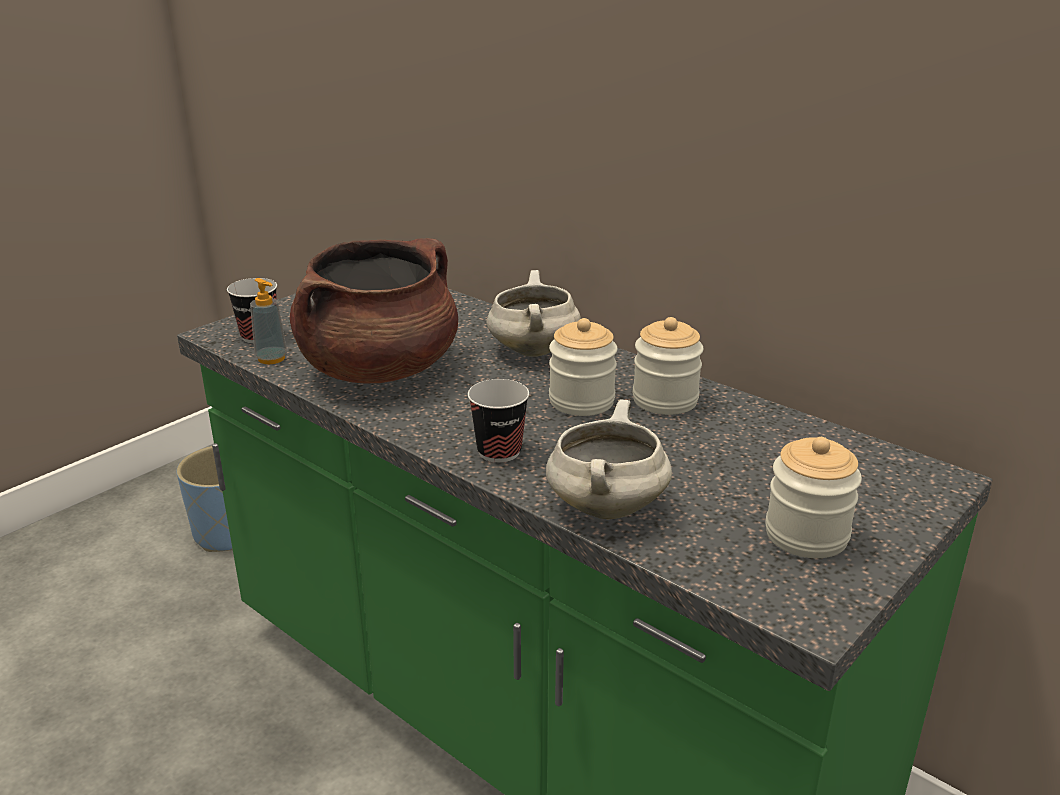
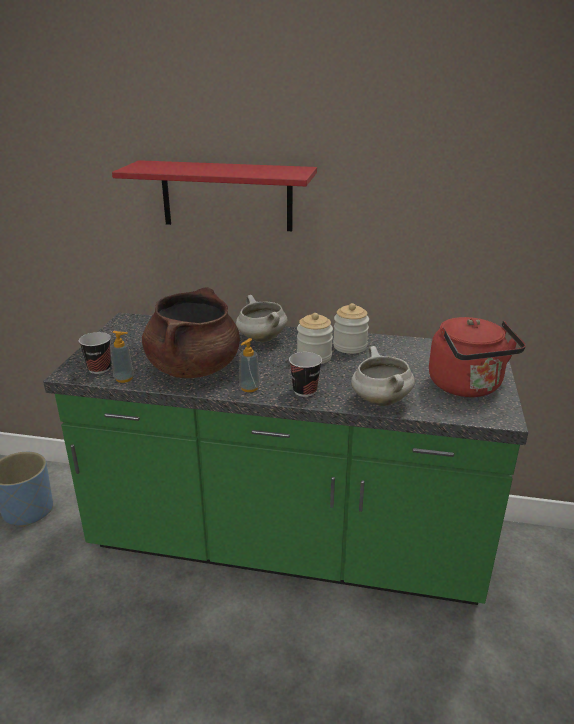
camera: 30 degrees left, 0 degrees up
(420, 422) = (249, 388): none -> soap dispenser
(527, 89) = (226, 196): none -> red shelf
(806, 535) = (467, 387): jar -> red kettle

